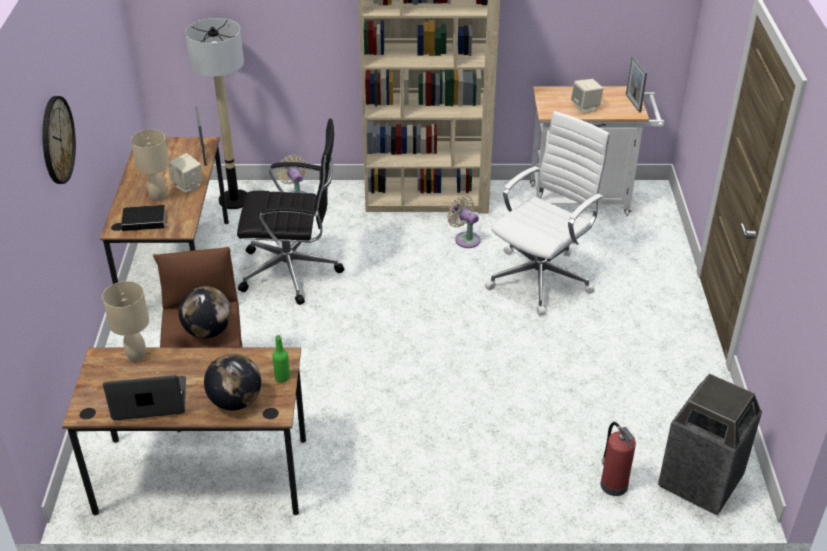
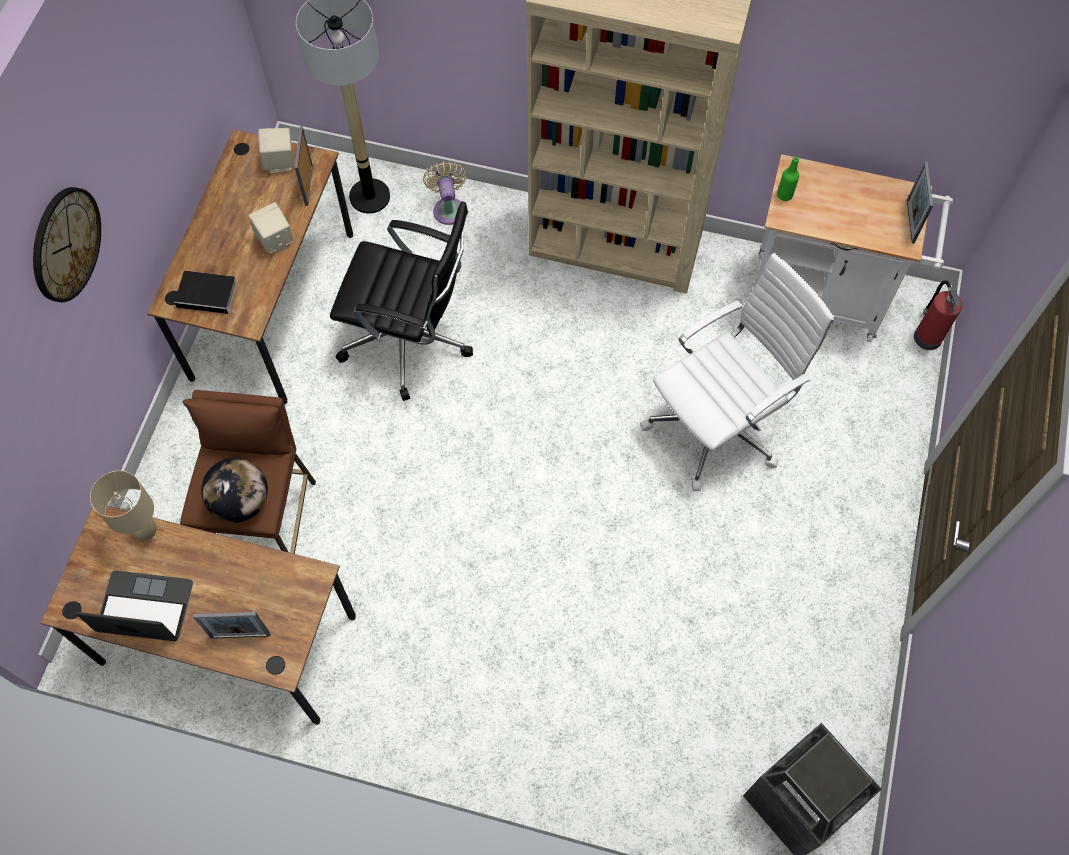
camera: 15 degrees right, 25 degrees up
(158, 196) = (234, 252): beige table lamp -> none
(235, 401) = (240, 635): globe -> picture frame
(282, 377) = (304, 610): green bottle -> green bottle (784, 195)
(465, 239) = (642, 333): beige fan -> none
(585, 107) = (839, 216): beige speaker -> beige speaker (280, 162)
(613, 484) = (691, 778): fire extinguisher -> fire extinguisher (927, 336)

